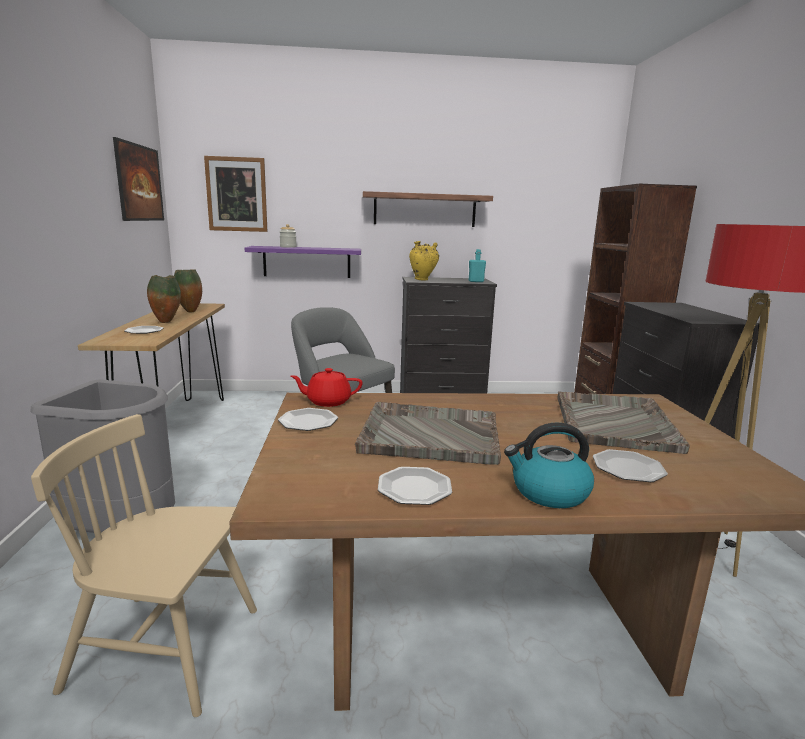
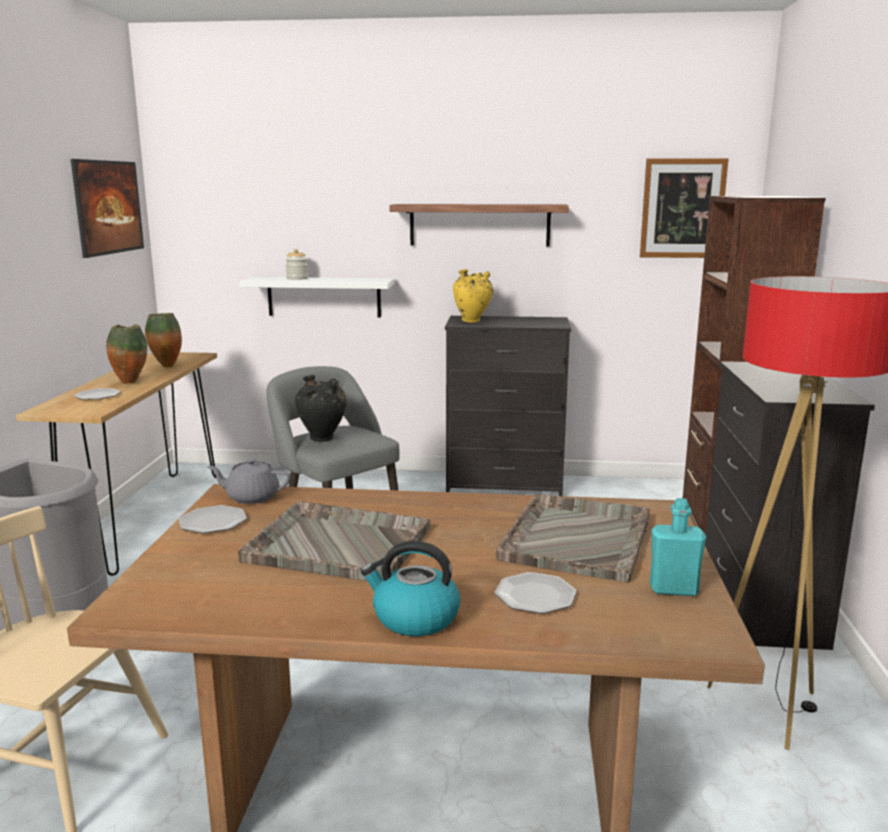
camera: 10 degrees right, 0 degrees up
(236, 194) = (234, 211): picture -> picture (682, 208)
(307, 262) = (324, 297): purple shelf -> white shelf
(327, 401) = (252, 497): red teapot -> grey teapot
(337, 362) = (322, 439): none -> black vase
(415, 488) = (272, 605): plate -> none
(476, 281) = (545, 324): turquoise bottle -> turquoise bottle (673, 589)

